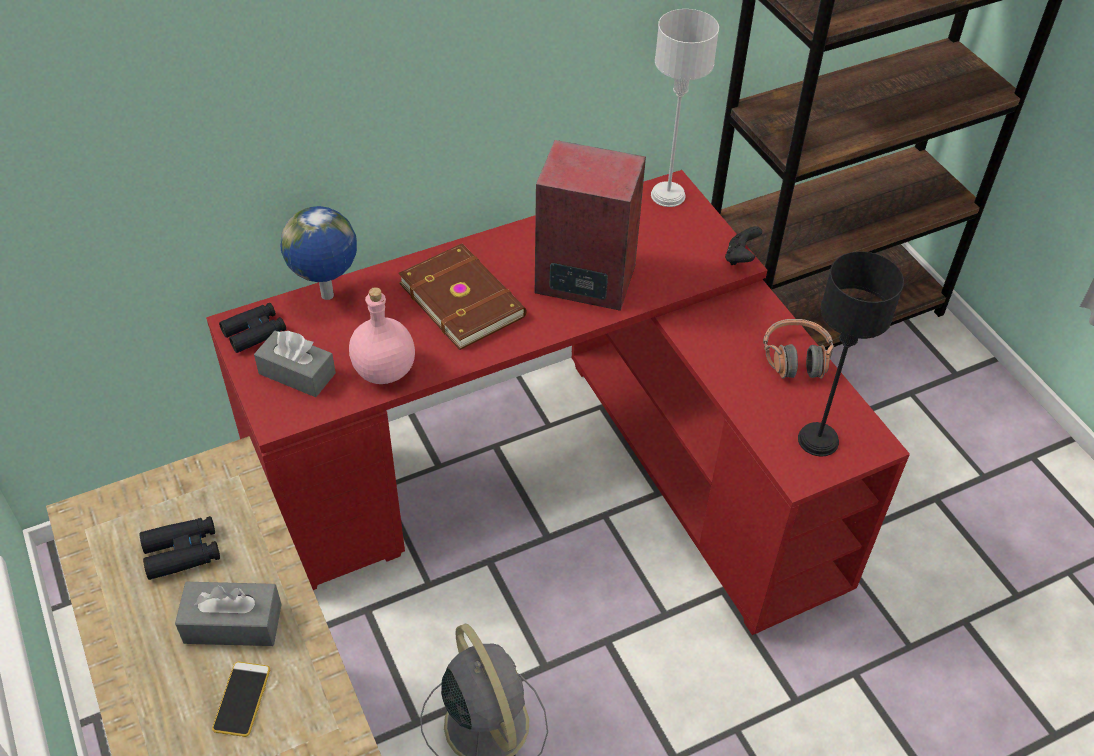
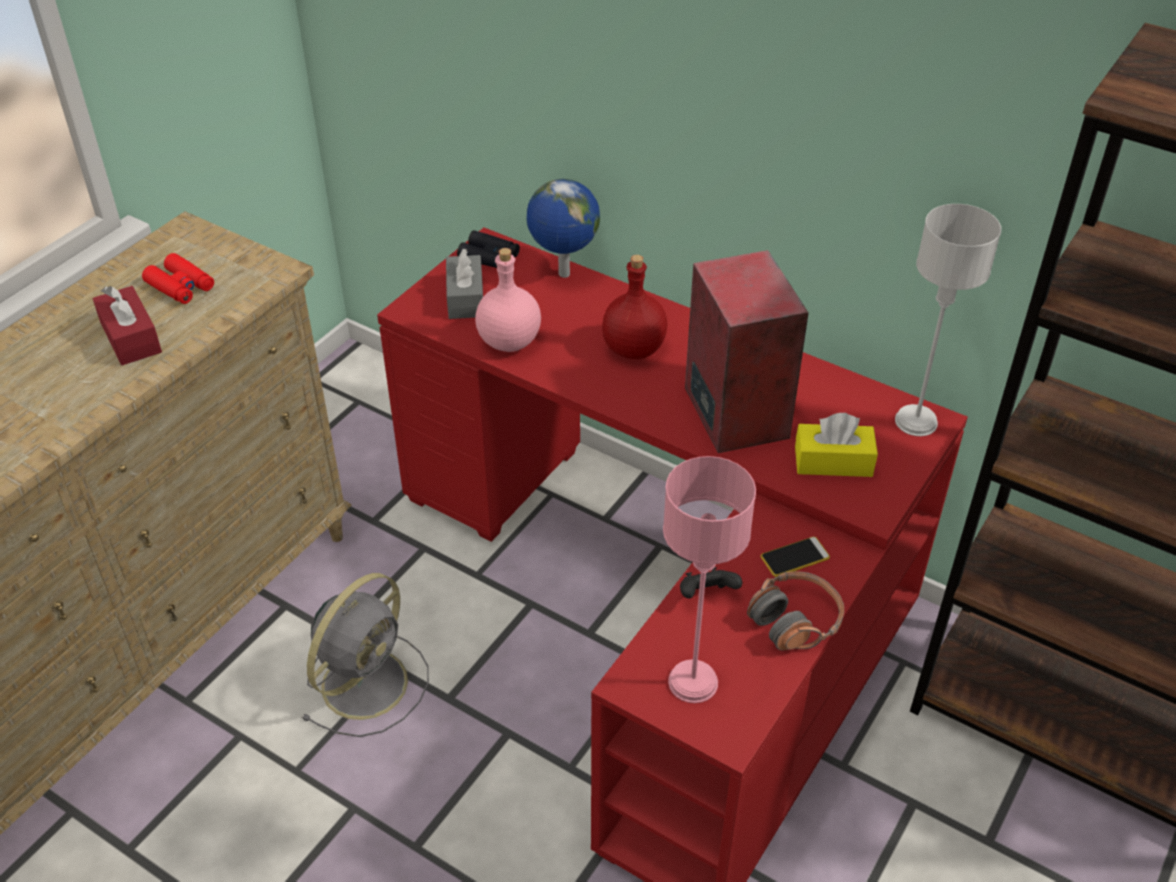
camera: 60 degrees right, 5 degrees down
(182, 552) = (181, 286): black binoculars -> red binoculars
(233, 623) = (131, 338): grey tissue box -> red tissue box
(242, 699) = (67, 372): phone -> phone (794, 557)
(463, 298) = (634, 348): brown book -> red bottle
(675, 256) = (833, 462): none -> yellow tissue box
(740, 257) = (883, 511): black game controller -> black game controller (706, 595)
(818, 439) = (694, 682): black table lamp -> pink table lamp

